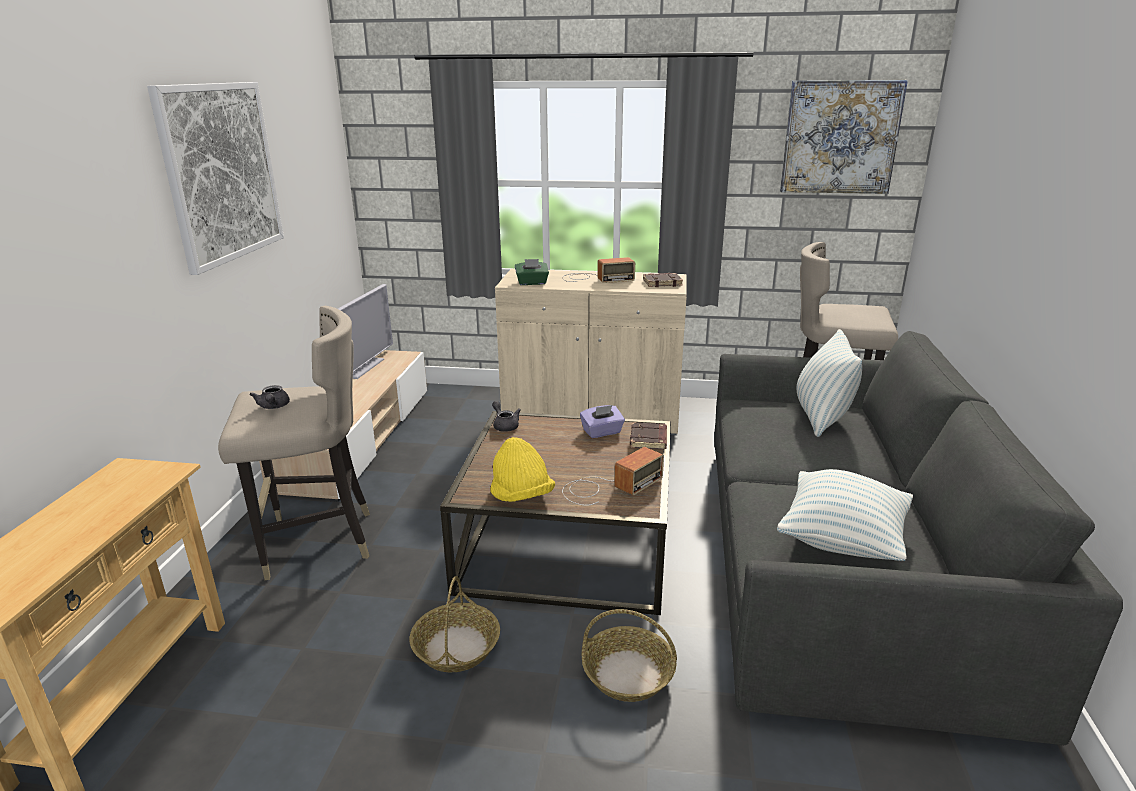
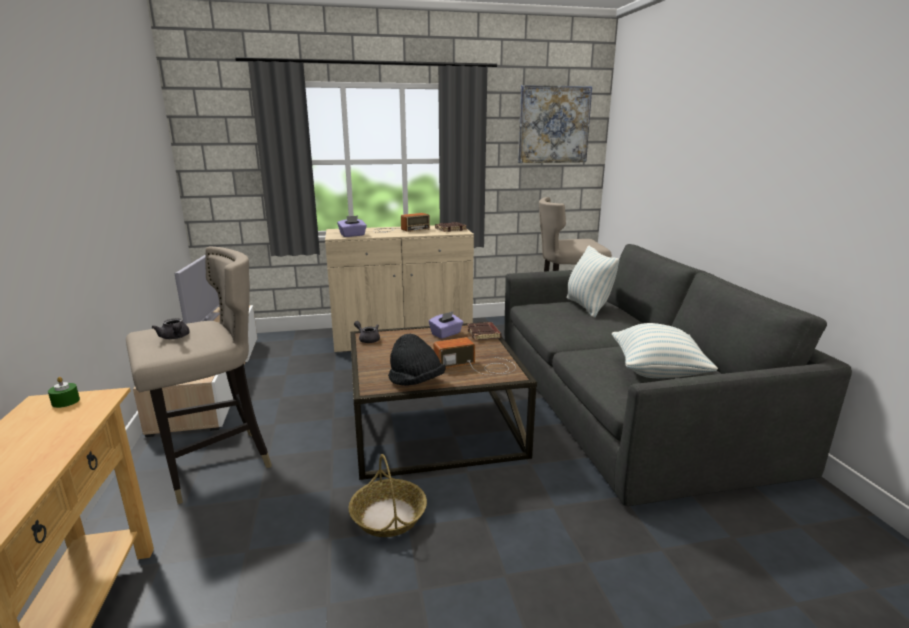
camera: 20 degrees left, 5 degrees down
(140, 471) = (66, 402): none -> green candle
(221, 173) = (88, 134): picture -> none
(521, 496) = (416, 382): yellow hat -> black hat
(532, 283) = (352, 235): green tissue box -> purple tissue box
(608, 486) = (477, 366): radio -> radio turned 135 degrees counterclockwise
(627, 674) = (533, 503): basket -> none

